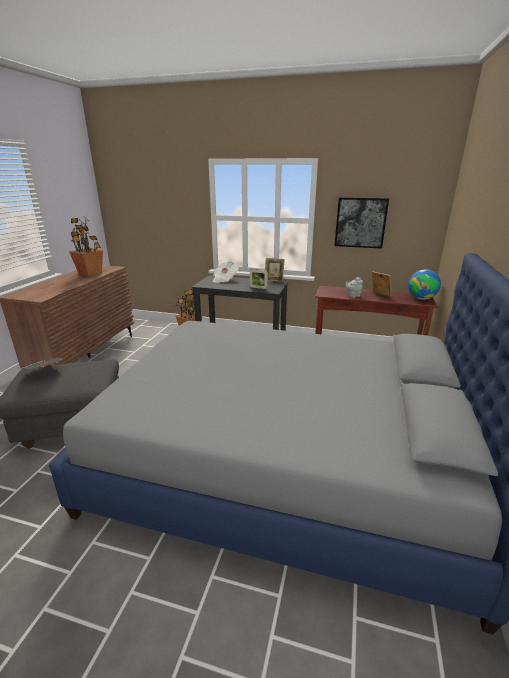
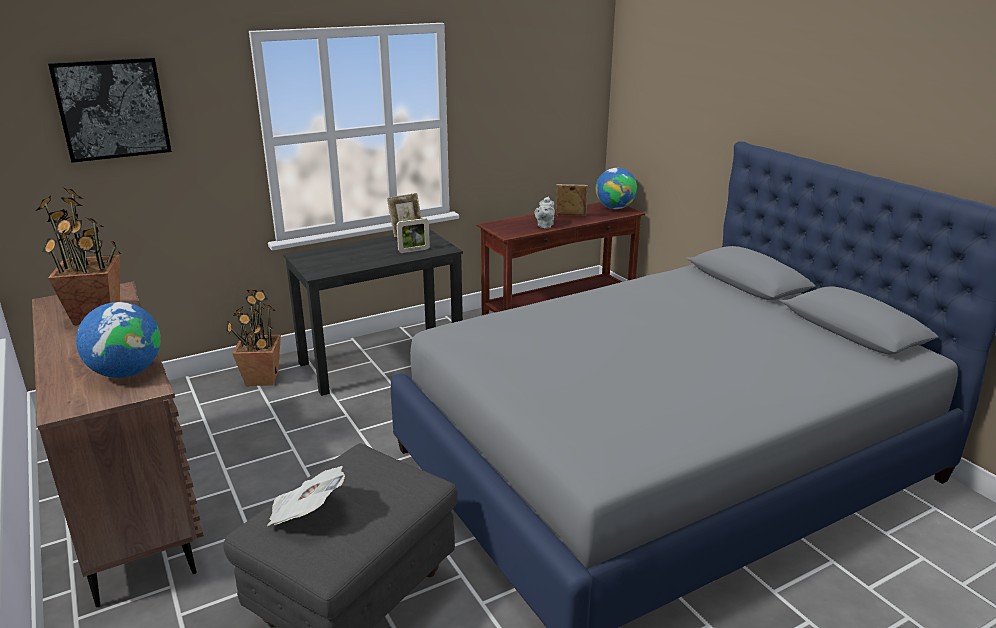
camera: 45 degrees left, 0 degrees up
(49, 292) = (126, 373): none -> globe
(224, 279) = (330, 253): newspaper -> none
(360, 222) = (511, 115): picture -> picture (112, 109)

